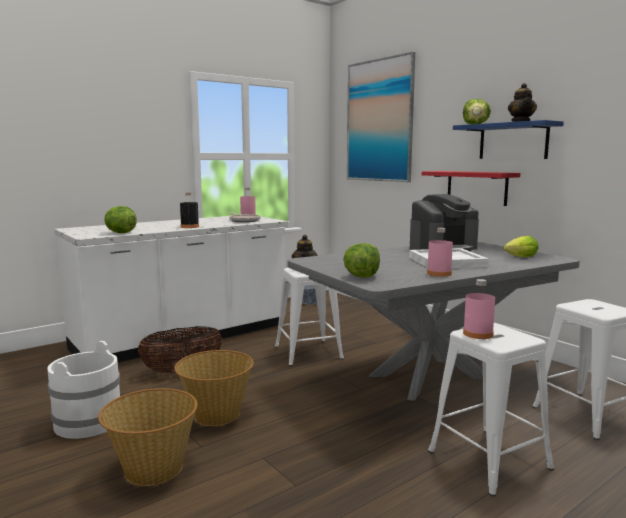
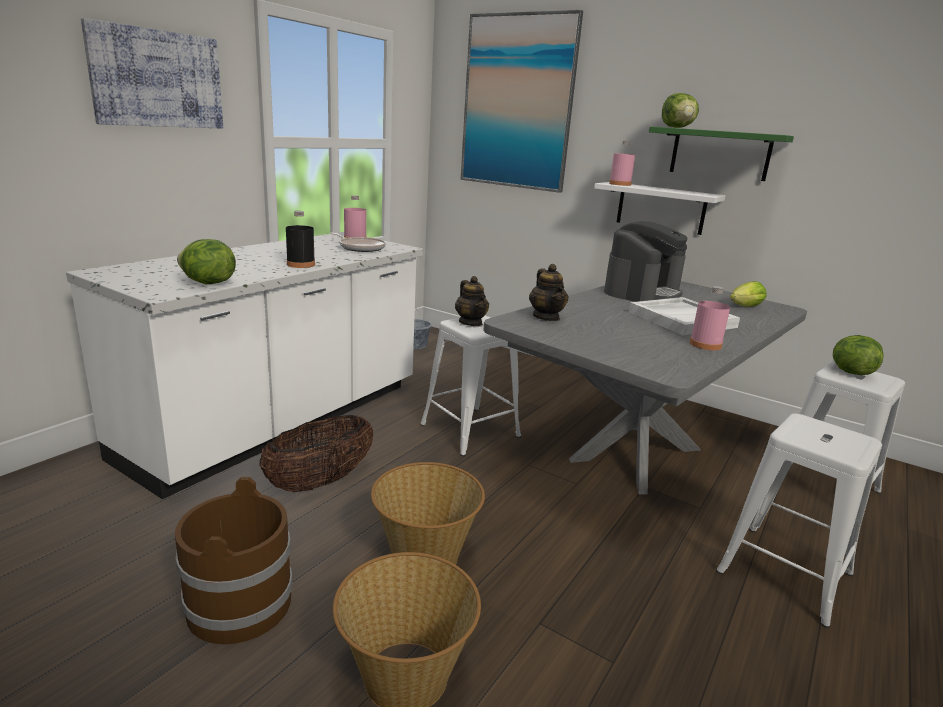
camera: 20 degrees left, 10 degrees up
(88, 421) = (239, 604): white bucket -> brown bucket
(123, 121) = (157, 79): none -> picture
(361, 276) = (626, 356): lettuce -> lettuce (850, 372)
(476, 187) = (661, 208): red shelf -> white shelf
(478, 334) = (806, 436): pink bottle -> pink bottle (620, 184)
(513, 141) = (720, 154): blue shelf -> green shelf
(521, 122) = (744, 132): teapot -> teapot (546, 317)

